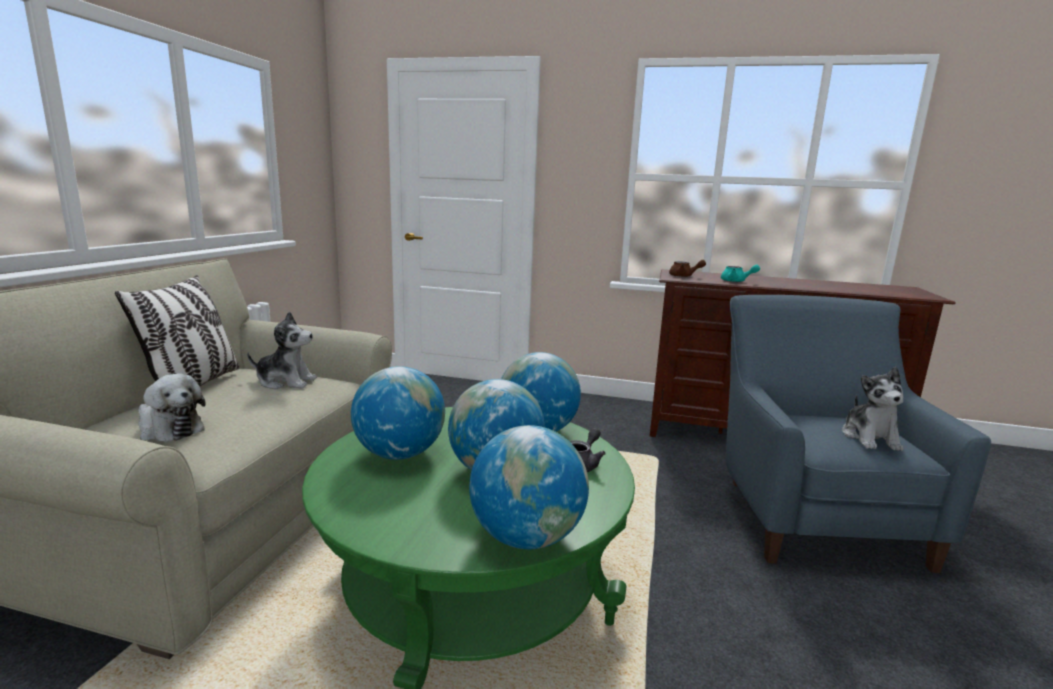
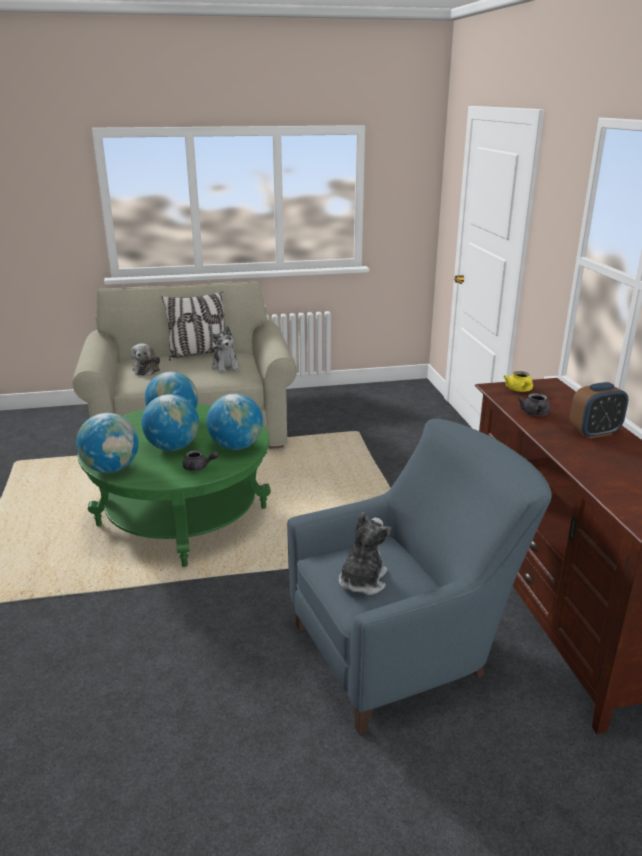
camera: 65 degrees right, 10 degrees up
(684, 276) = (519, 390): brown teapot -> yellow teapot
(736, 281) = (535, 414): turquoise teapot -> grey teapot
(776, 280) = (594, 433): none -> alarm clock
(870, 438) = (362, 581): plush toy -> plush toy turned 135 degrees clockwise

